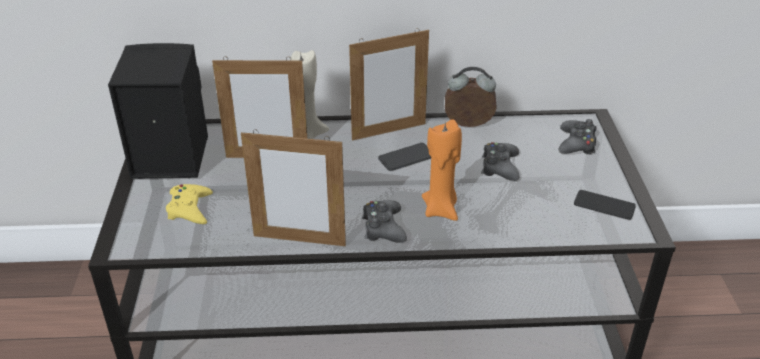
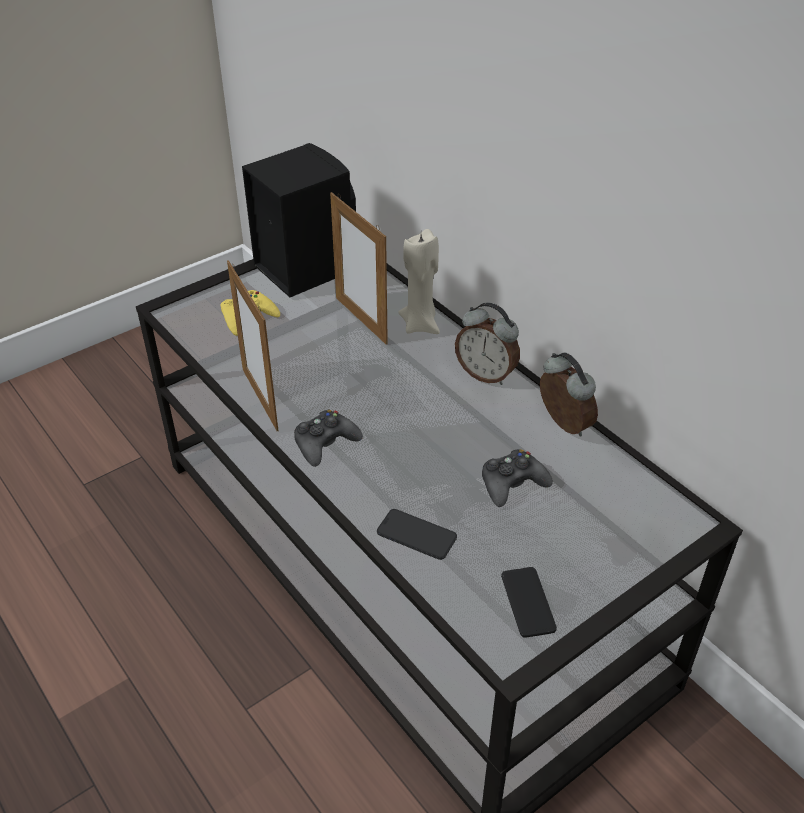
camera: 55 degrees right, 5 degrees up
(389, 131) = (486, 374): picture frame -> alarm clock
(406, 157) = (455, 407): phone -> phone (416, 535)
(441, 209) = (393, 471): orange candle -> none
(576, 144) = (628, 530): black game controller -> none

